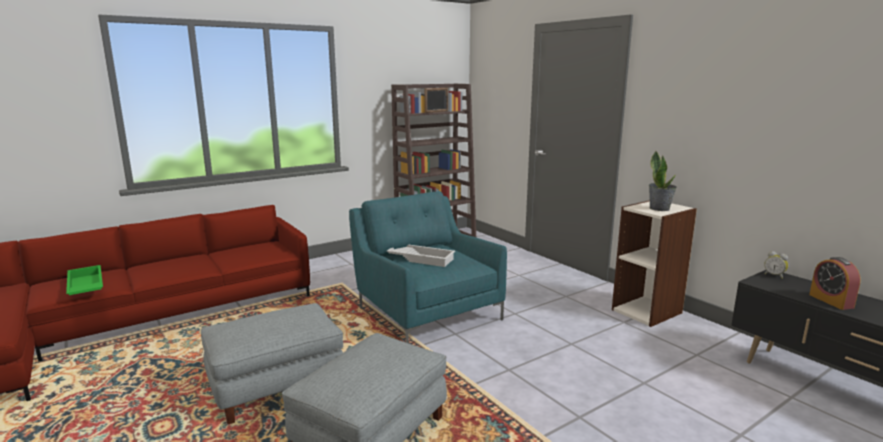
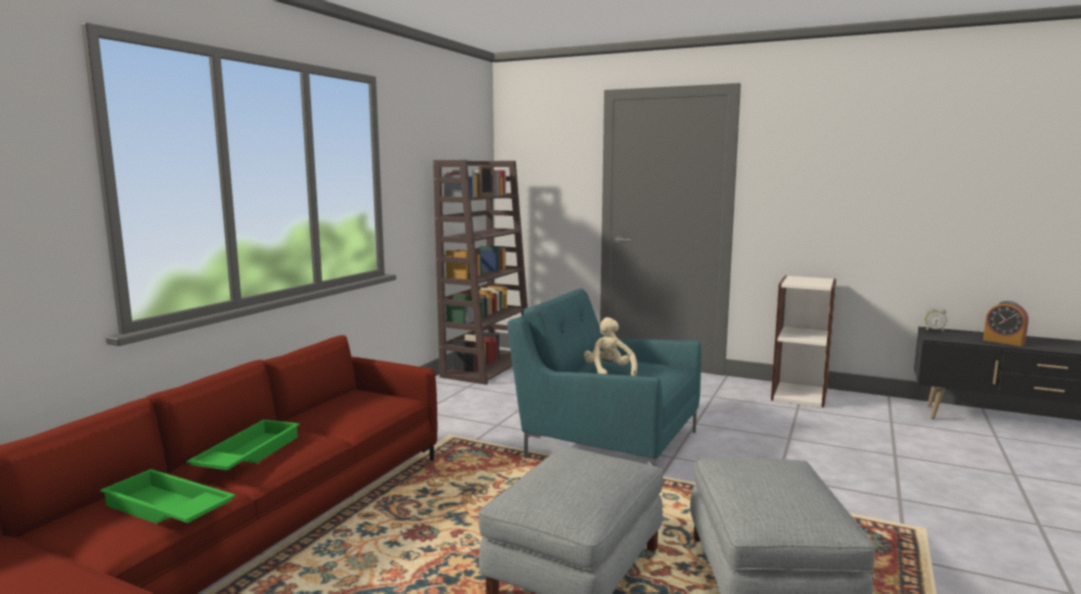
camera: 30 degrees left, 5 degrees down
(159, 267) = (247, 454): none -> green tray
(422, 258) = (609, 372): white tray -> beige plush toy
(659, 208) = (812, 282): potted plant -> none

